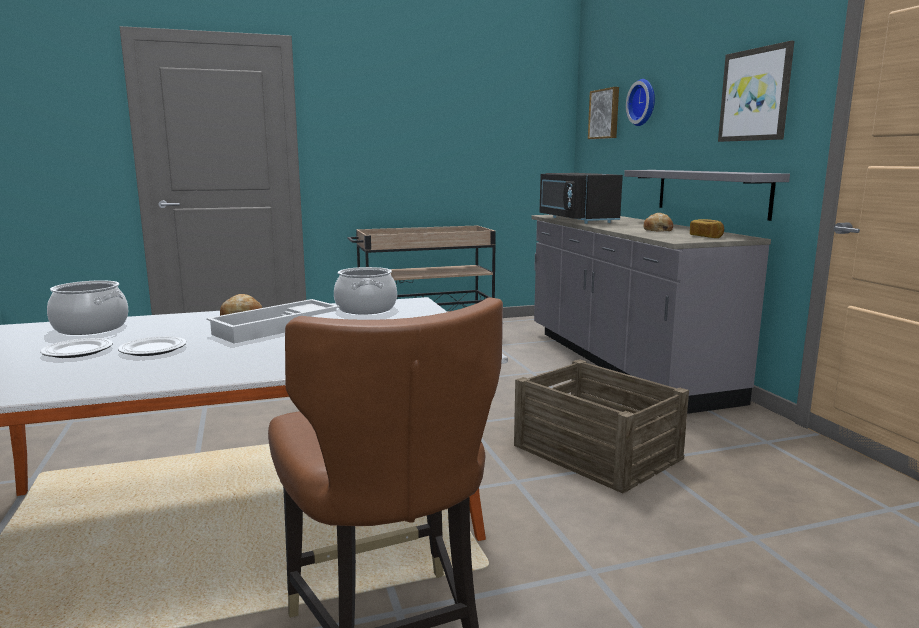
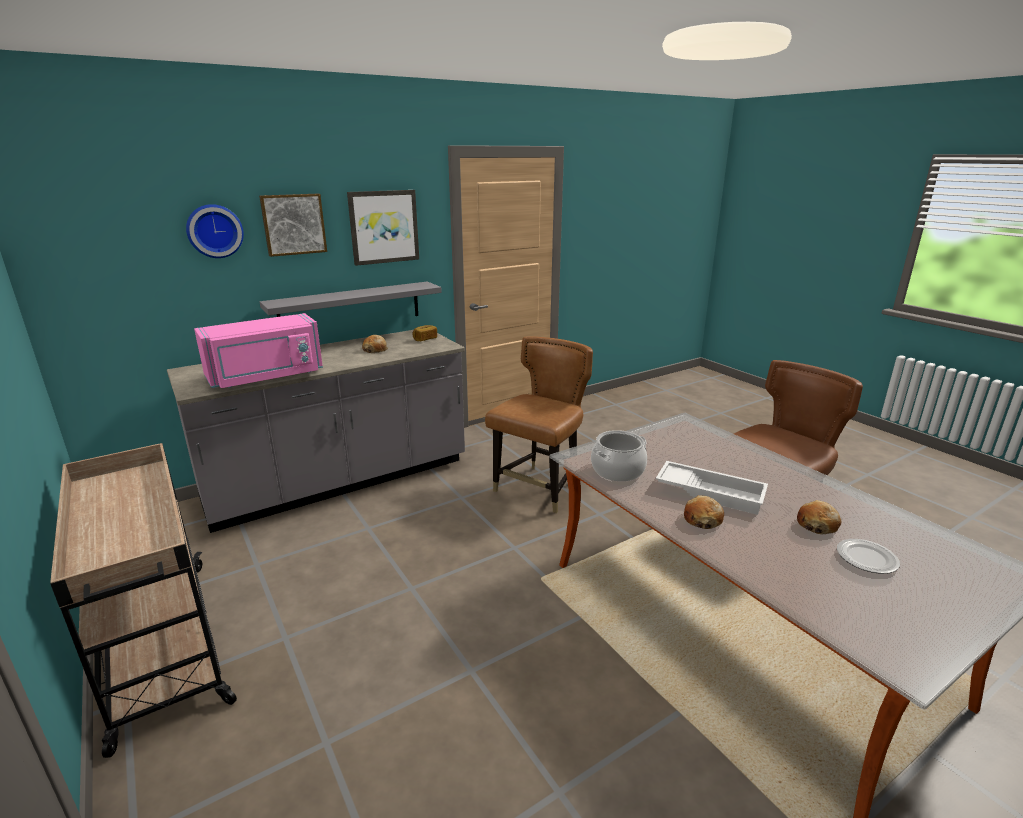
camera: 105 degrees left, 10 degrees up
(90, 328) = (823, 595): cooking pot -> none
(152, 349) = (817, 524): plate -> bread
(575, 220) = (266, 377): black microwave -> pink microwave
(596, 452) = (540, 488): crate -> brown chair
(605, 114) = (115, 245): picture -> picture (293, 224)

